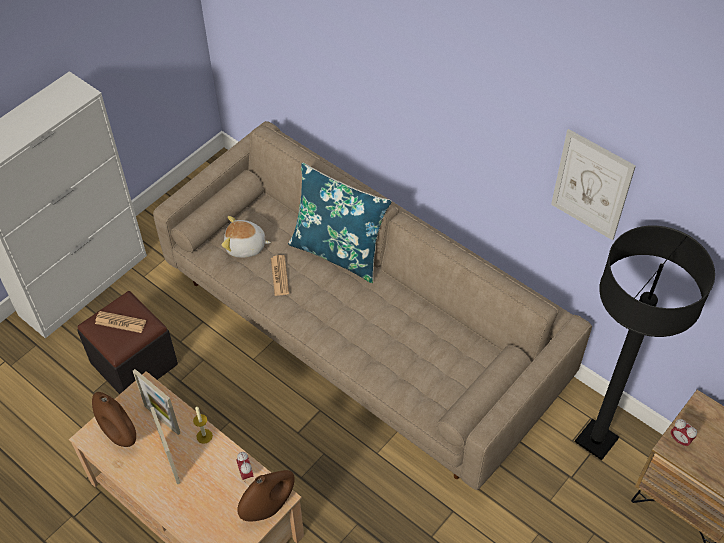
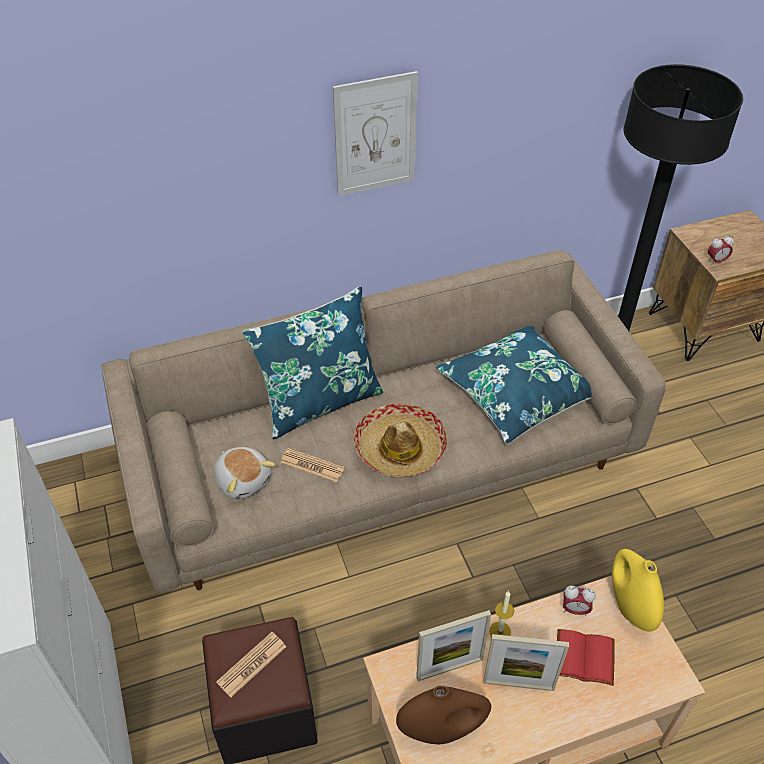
camera: 60 degrees left, 5 degrees down
(213, 493) = (585, 656): none -> red book
(245, 247) = (243, 480): plush toy -> plush toy turned 75 degrees counterclockwise
(268, 506) = (630, 606): brown vase -> yellow vase
(327, 316) = (399, 448): none -> hat
(433, 364) = (517, 392): none -> blue pillow
(591, 185) = (549, 96): picture -> picture (375, 135)

